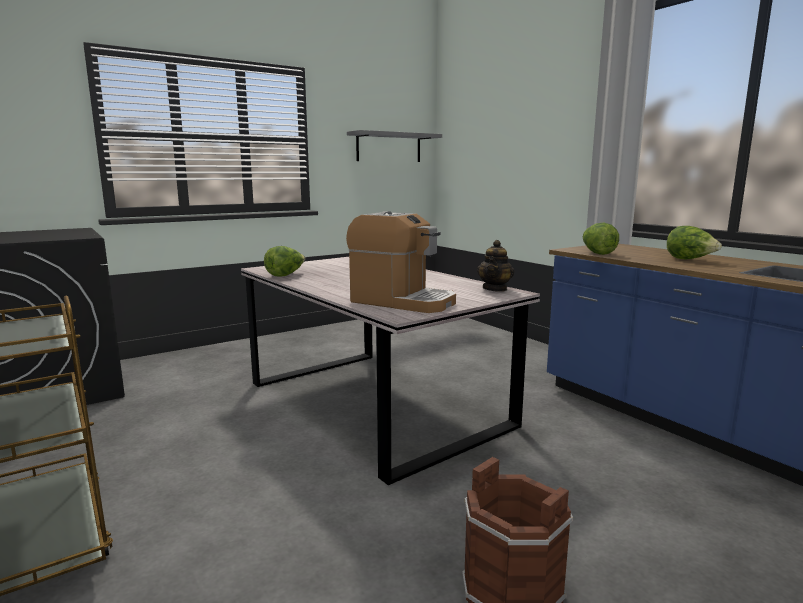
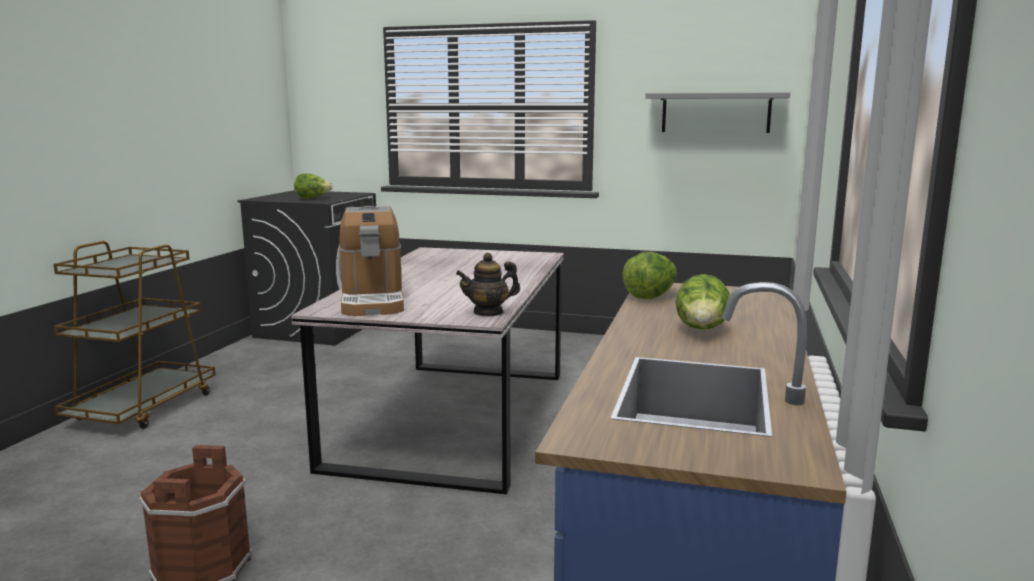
camera: 50 degrees right, 0 degrees up
(285, 275) = (415, 259): lettuce -> lettuce (312, 198)

